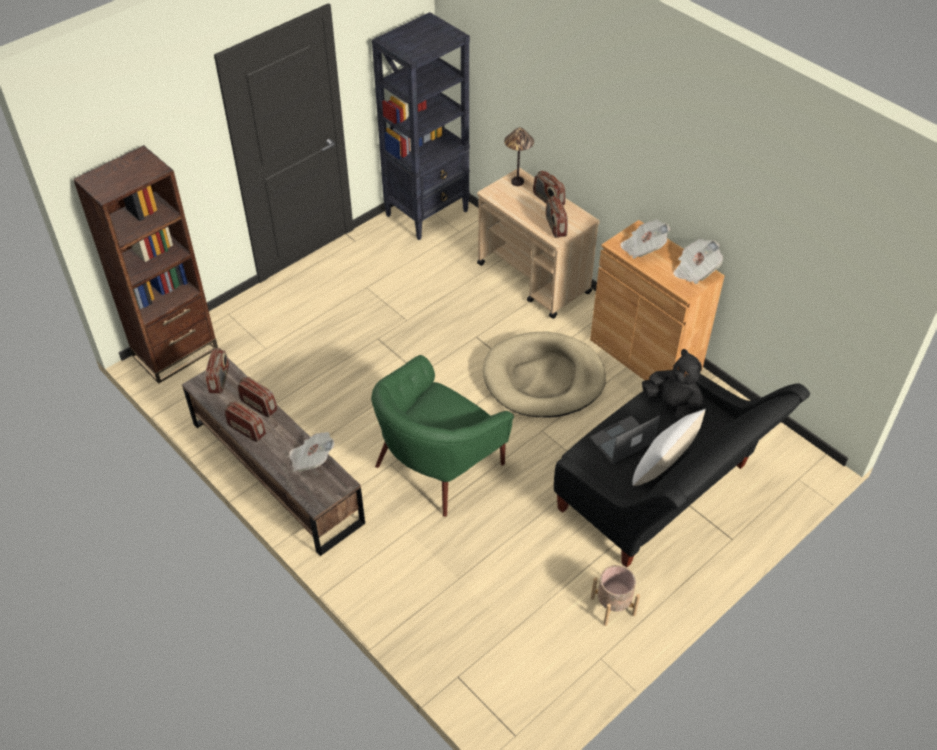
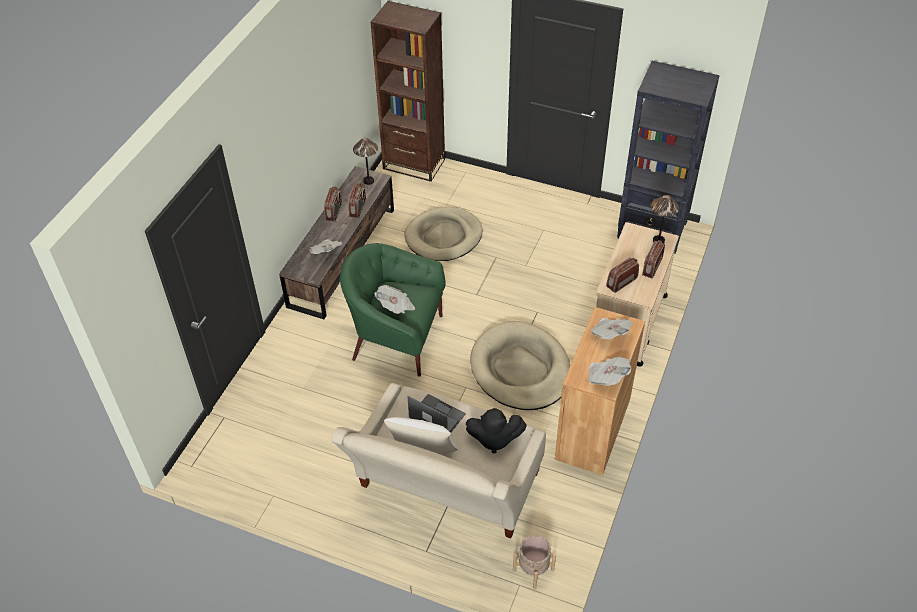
camera: 65 degrees right, 0 degrees up
(219, 380) = (368, 181): radio -> table lamp
(315, 369) = (443, 237): none -> beige dog bed
(450, 420) = (395, 307): none -> newspaper
(613, 606) = (322, 489): beige planter -> beige planter (533, 570)
(662, 494) = (446, 488): black sofa -> beige sofa
(673, 406) = (494, 439): black plush toy -> black plush toy turned 75 degrees clockwise

